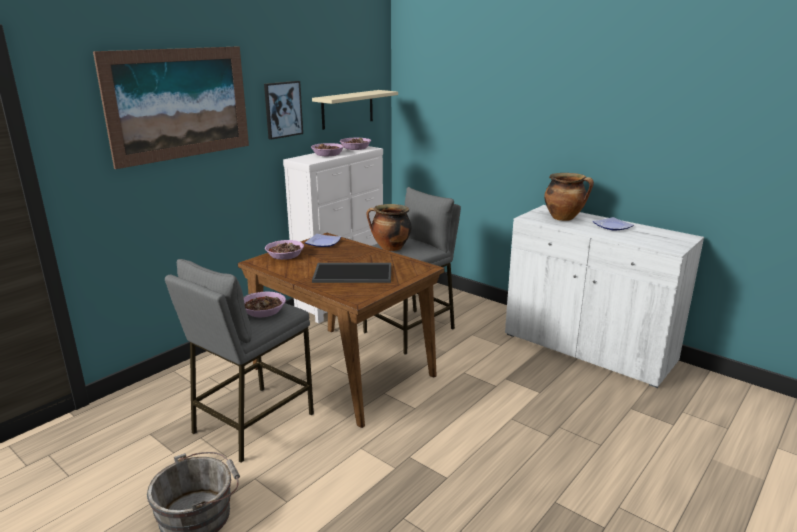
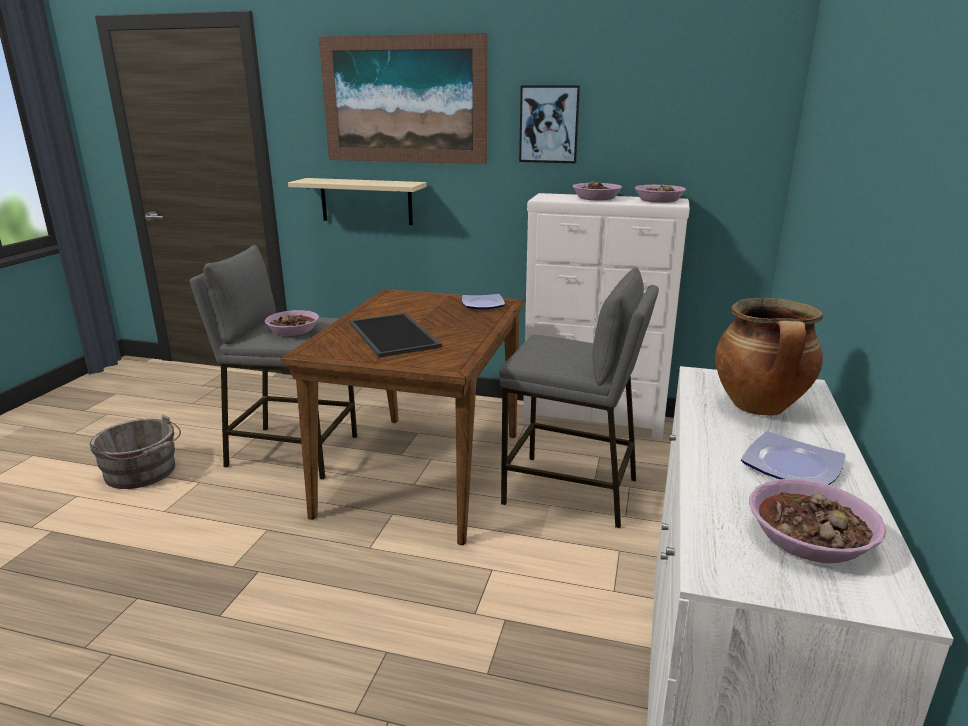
camera: 65 degrees right, 0 degrees up
(285, 255) = (423, 299): bowl -> bowl (811, 537)
(347, 109) = (678, 139): beige shelf -> beige shelf (366, 201)
(390, 248) = (544, 345): cooking pot -> none

